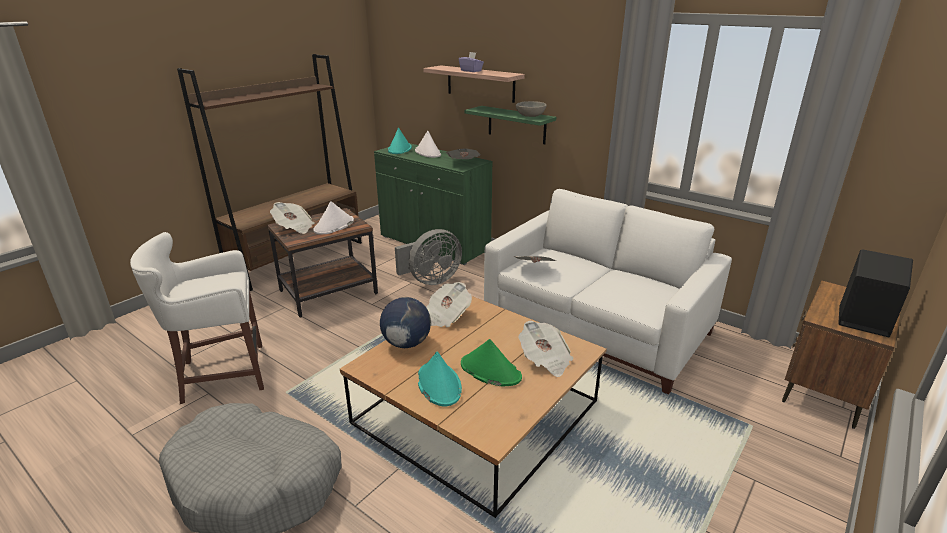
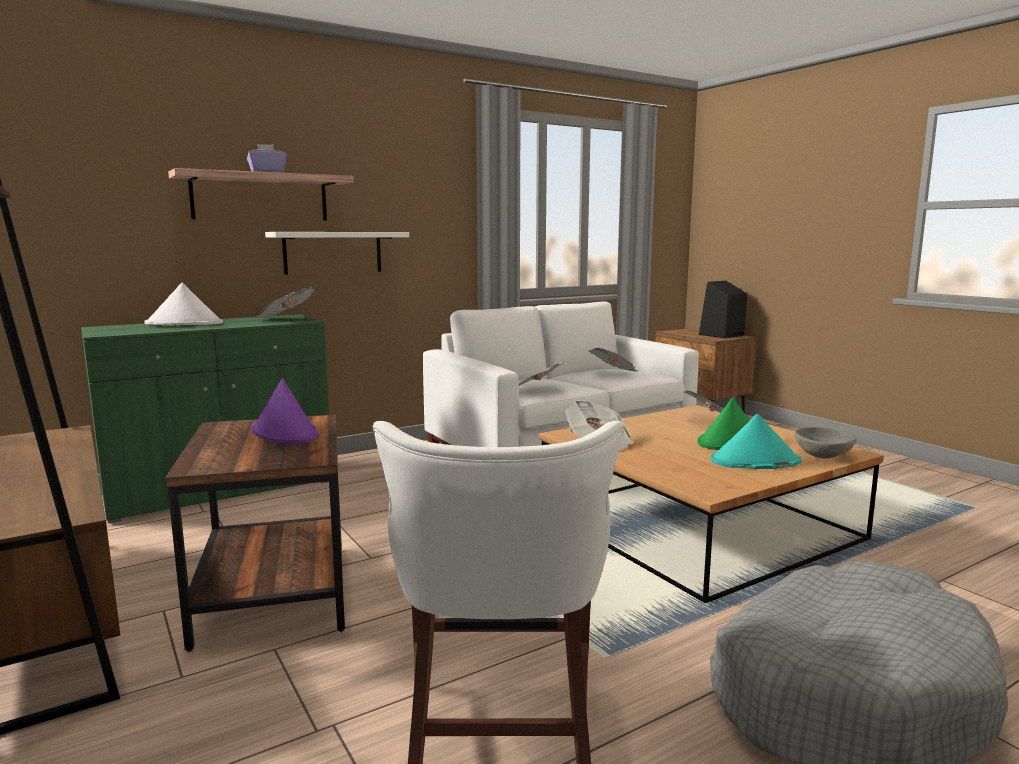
camera: 70 degrees left, 15 degrees down
(294, 227) = (236, 457): newspaper -> newspaper (614, 373)
(334, 226) = (285, 432): white hat -> purple hat
(399, 149) = (121, 330): turquoise hat -> none
(406, 343) = (657, 467): globe -> none
(430, 280) = (347, 507): grey fan -> none
(516, 125) = (333, 252): green shelf -> white shelf
(530, 116) = (374, 231): grey bowl -> grey bowl (822, 456)

